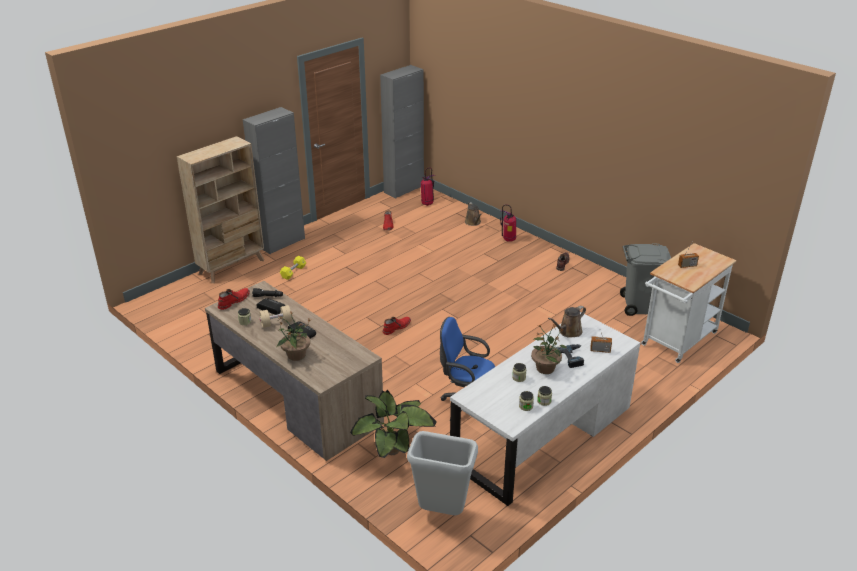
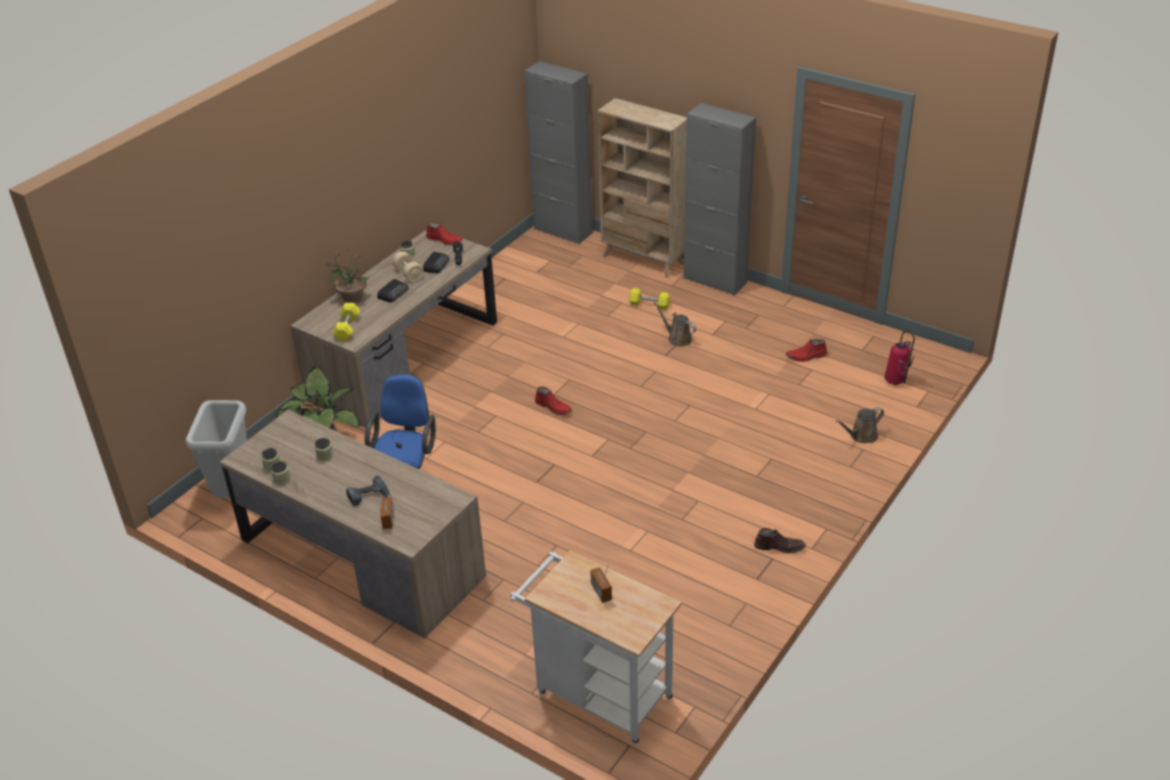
camera: 80 degrees right, 5 degrees up
(343, 360) = (347, 328): none -> yellow dumbbell
(404, 189) = (928, 351): grey cabinet -> grey cabinet (563, 231)
(508, 240) = (825, 479): fire extinguisher -> none
(542, 435) = (361, 559): white desk -> brown desk
(545, 368) = (345, 475): potted plant -> none
(568, 332) = (425, 489): brown watering can -> brown watering can (677, 338)
(640, 306) = (685, 647): grey trash can -> none

